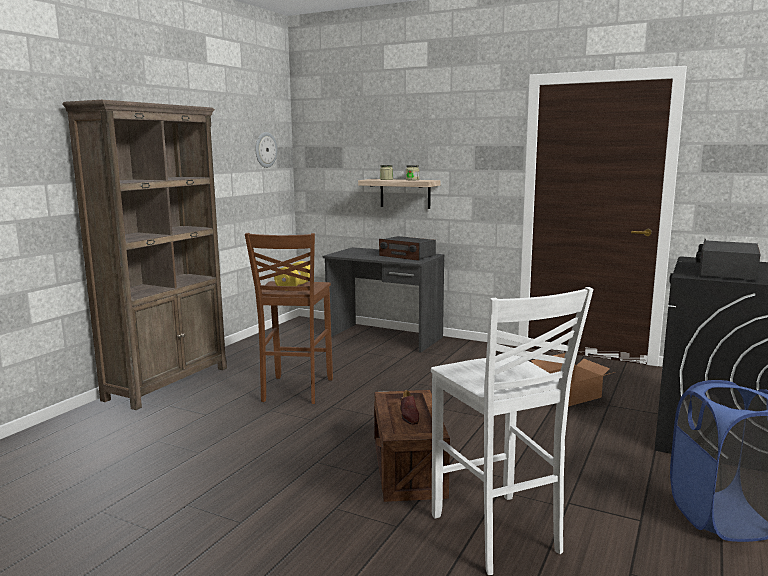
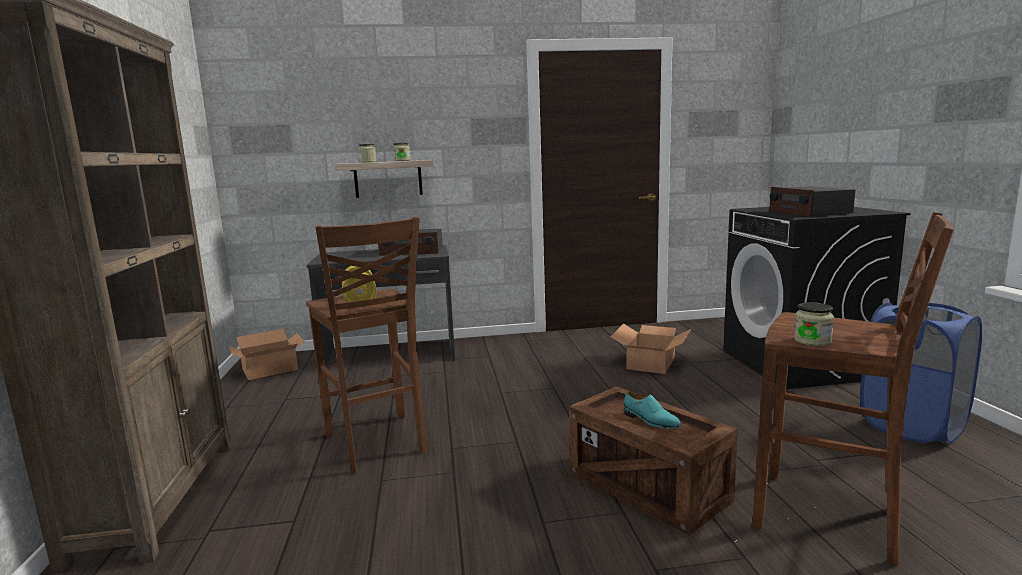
camera: 35 degrees left, 0 degrees up
(265, 150) = (185, 127): wall clock -> none
(302, 329) = (270, 369): none -> cardboard box
(409, 416) = (651, 420): brown shoe -> turquoise shoe
(463, 374) = (812, 340): none -> jar
(497, 535) = (830, 518): white stool -> brown stool

